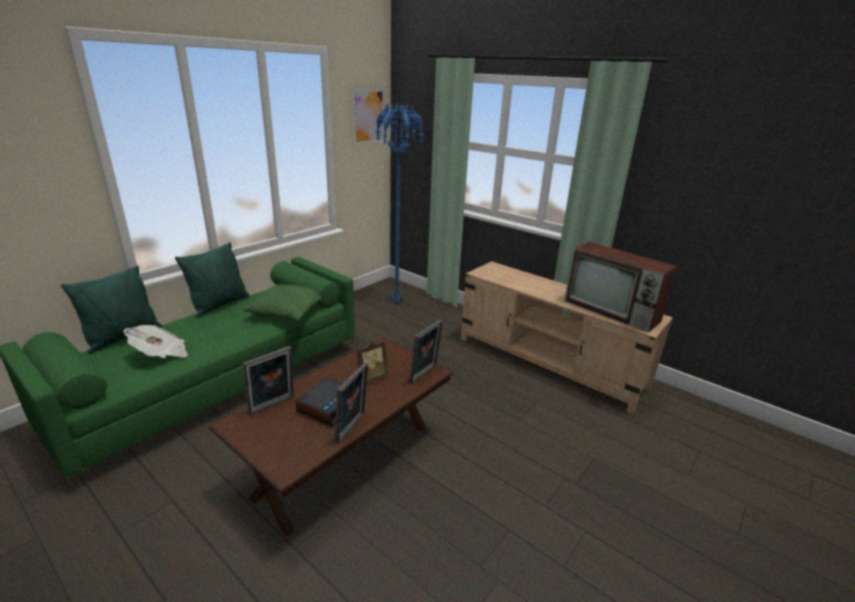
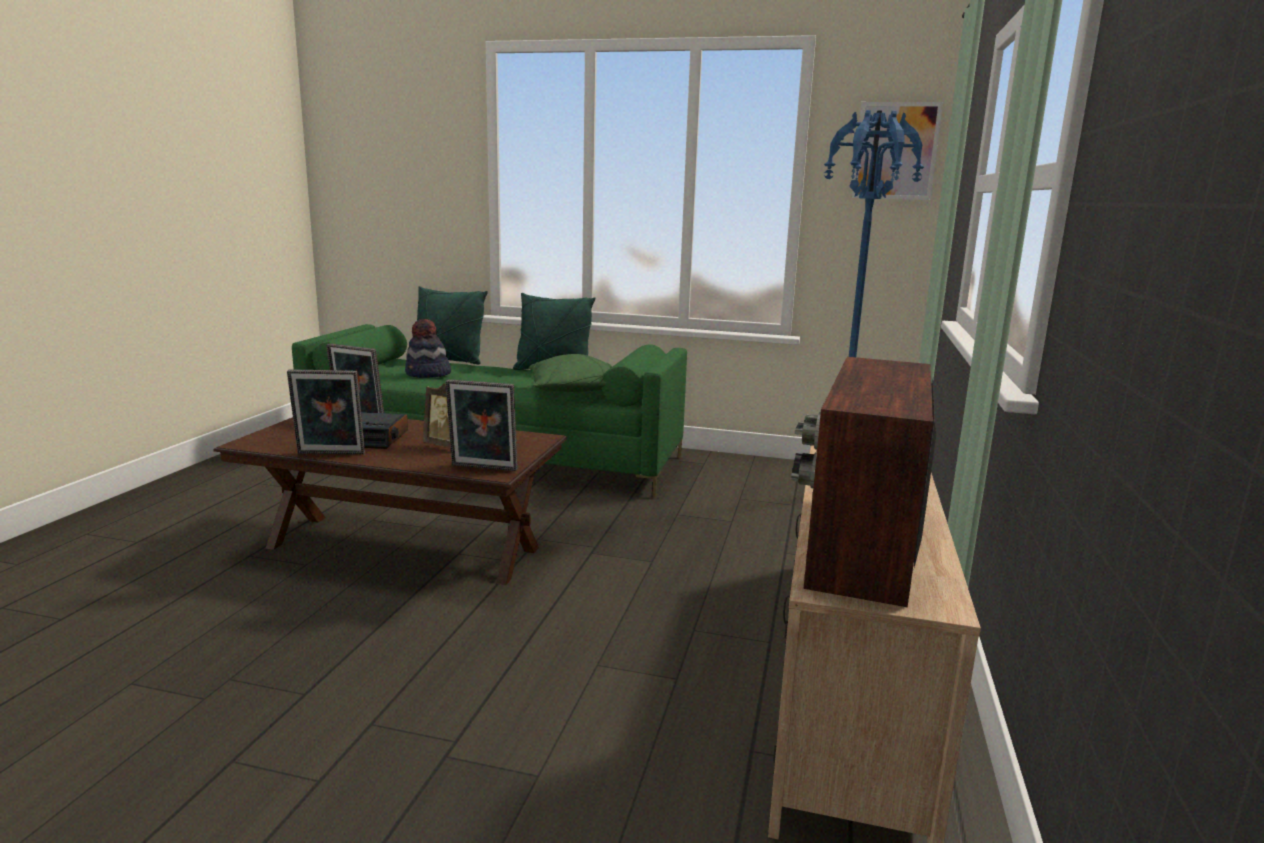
camera: 65 degrees right, 10 degrees down
(161, 354) = (428, 374): newspaper -> hat

